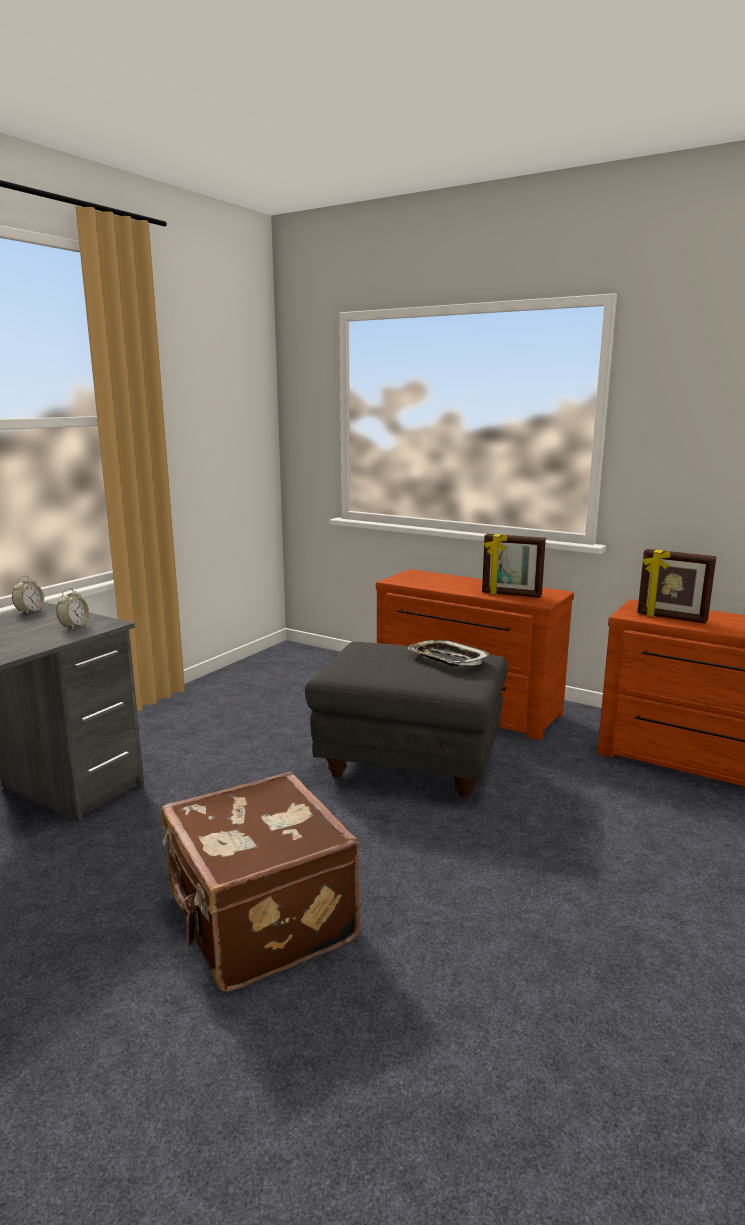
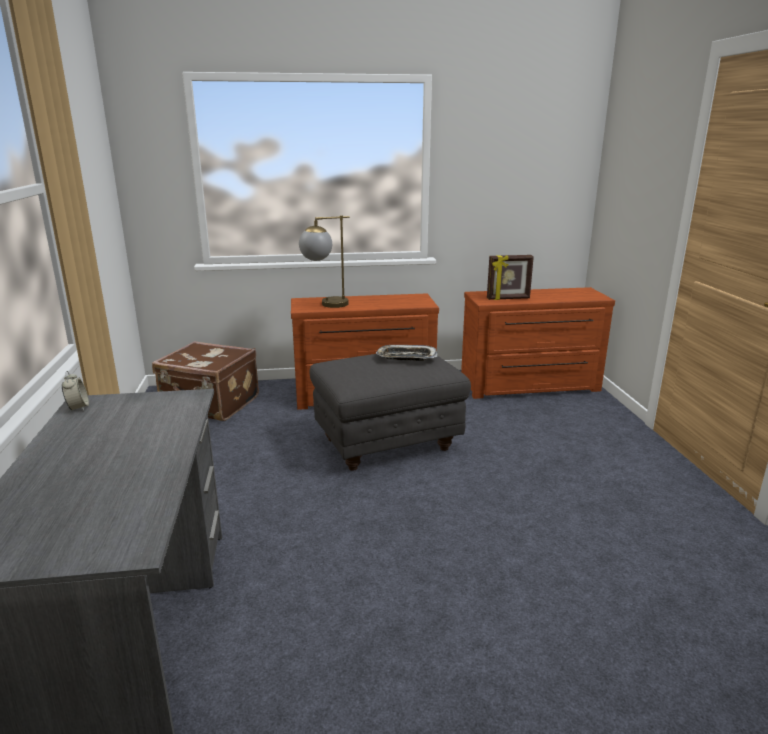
camera: 40 degrees left, 5 degrees up
(74, 626) = (166, 406): alarm clock -> none
(258, 921) = (449, 575): brown suitcase -> brown suitcase (210, 404)
(425, 581) = (325, 305): none -> table lamp
(511, 595) = (399, 303): picture frame -> none

